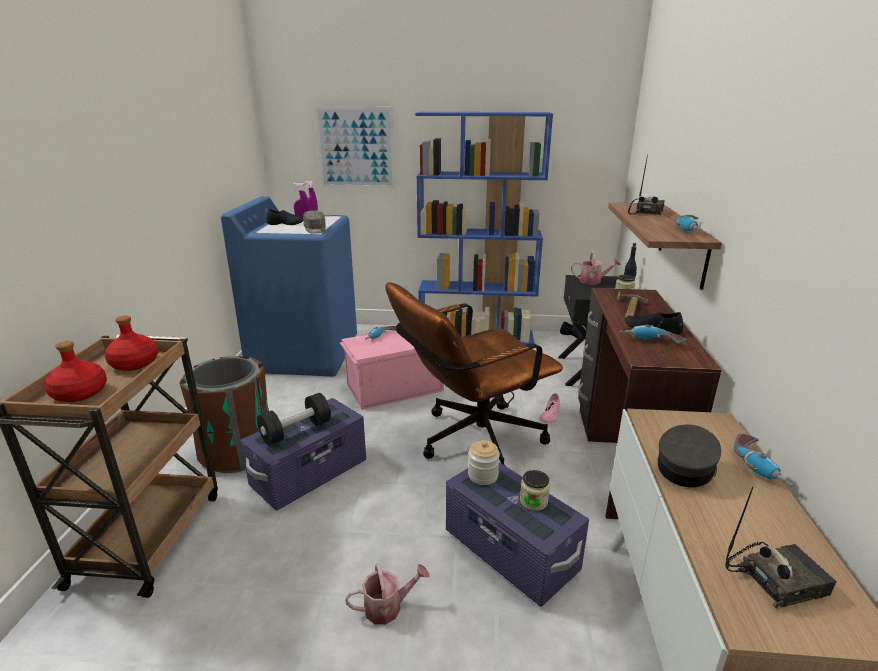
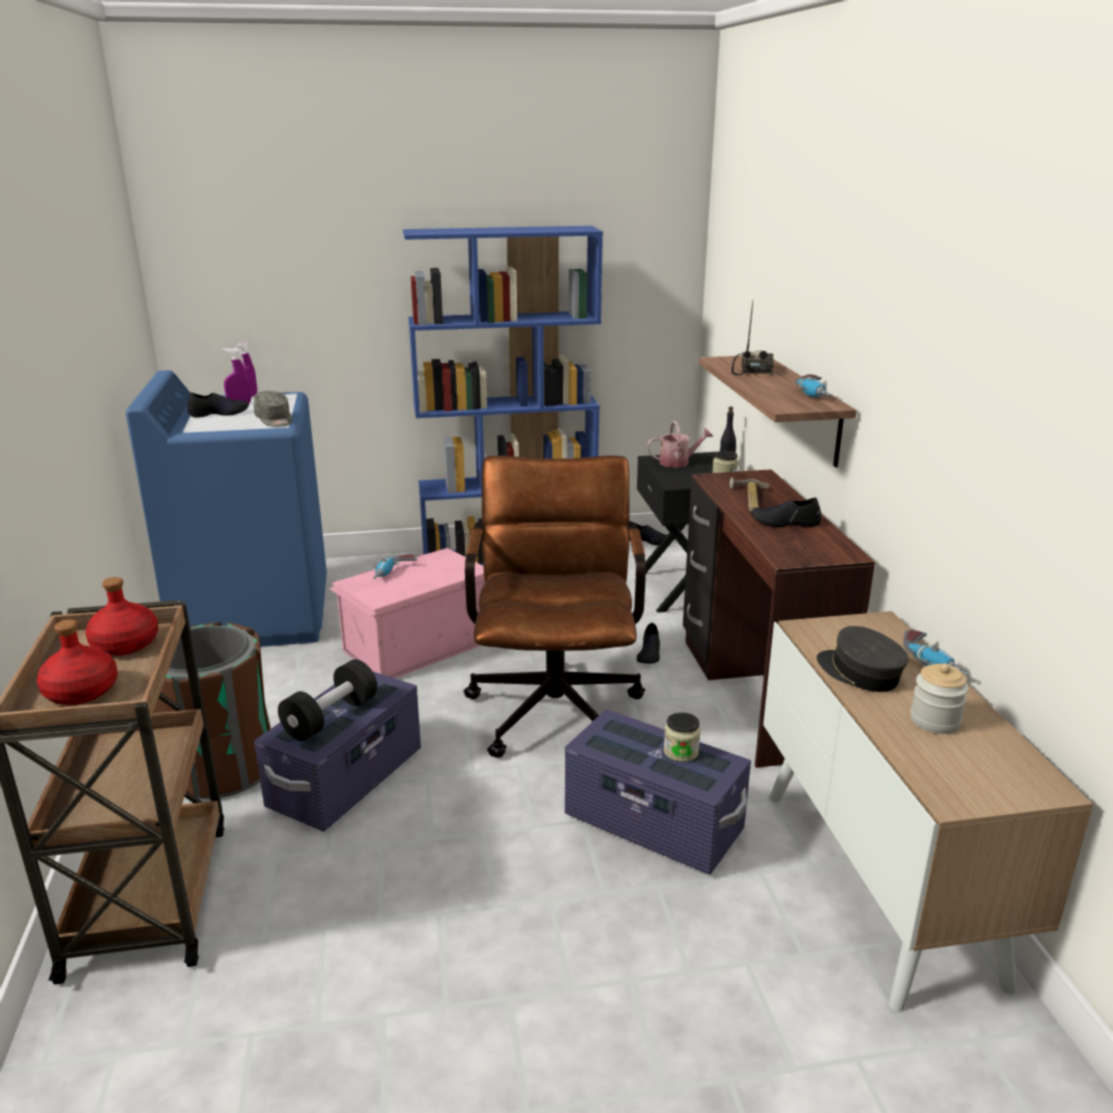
camera: 15 degrees left, 0 degrees up
(356, 148) = (302, 285): picture -> none
(388, 607) = (526, 912): watering can -> none
(471, 441) = (555, 703): brown office chair -> brown office chair turned 135 degrees clockwise
(483, 475) = (609, 733): jar -> jar (935, 721)
(550, 414) = (649, 653): pink shoe -> black shoe
(651, 342) = (788, 538): power drill -> none
(686, 466) = (859, 673): grey cap -> grey cap turned 60 degrees counterclockwise
(775, 578) = (967, 760): radio -> none

